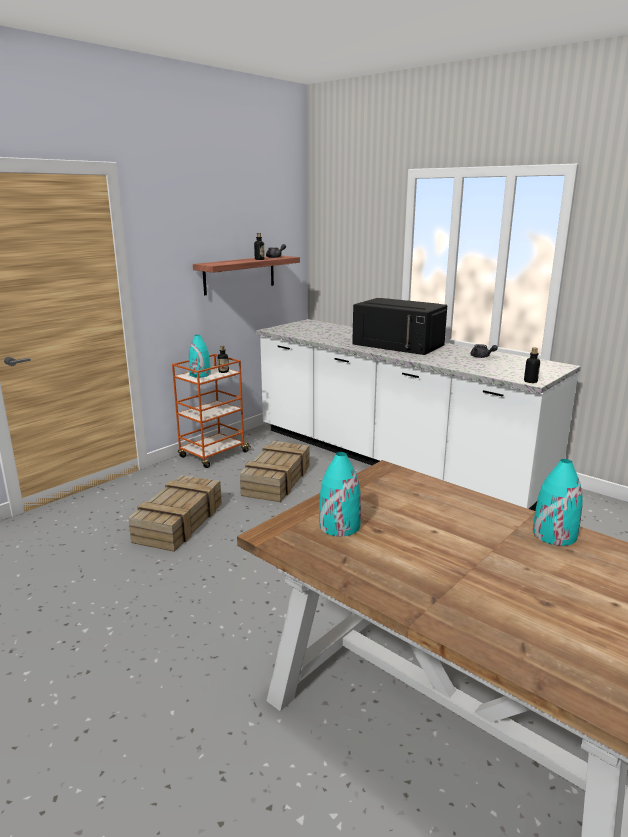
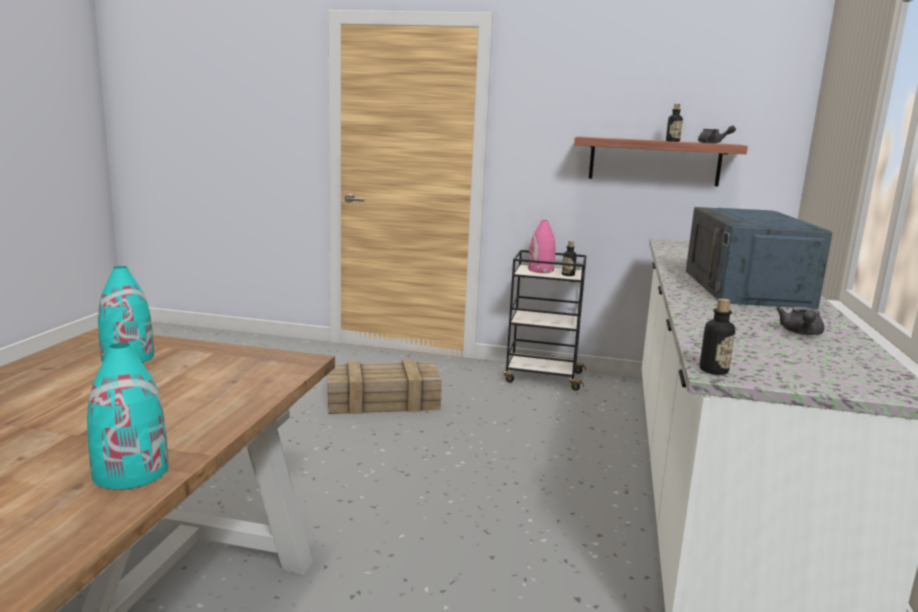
camera: 60 degrees right, 5 degrees down
(200, 374) = (540, 270): turquoise vase -> pink vase
(213, 455) = (542, 377): orange cart -> black cart
(277, 479) = (533, 423): crate -> none
(399, 344) = (746, 288): black microwave -> blue microwave

